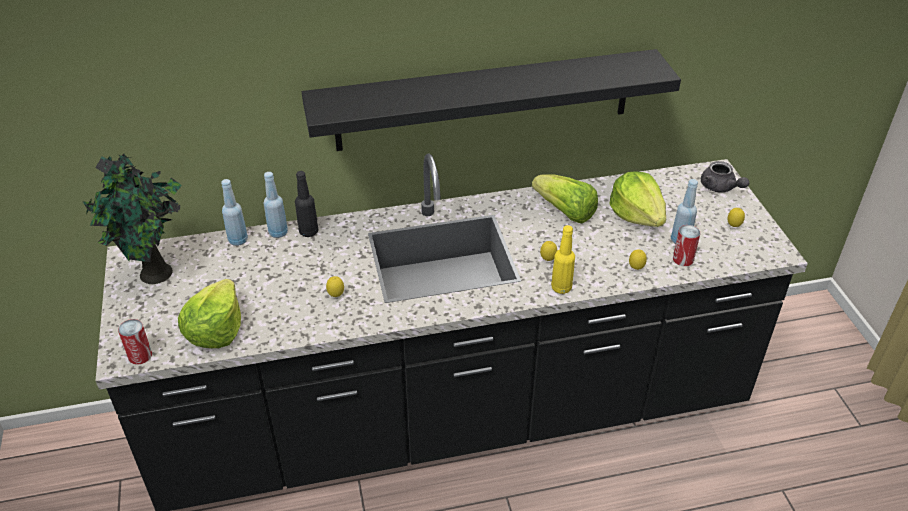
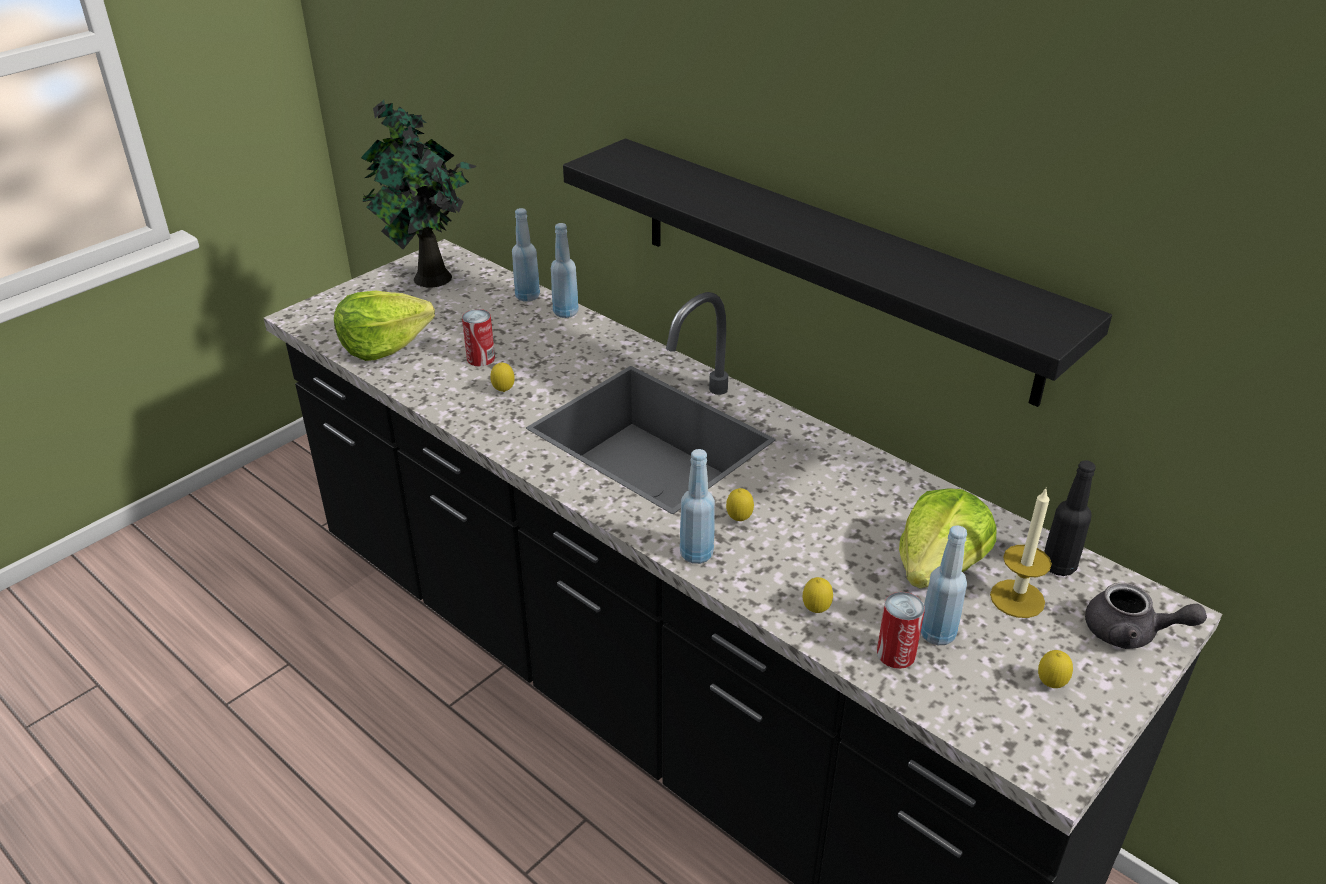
camera: 55 degrees right, 5 degrees down
(140, 355) = (313, 323): can -> can (481, 358)
(309, 232) = (588, 329): black bottle -> black bottle (1059, 566)
(561, 287) = (696, 554): yellow bottle -> blue bottle
(565, 212) = (857, 495): lettuce -> none
(676, 205) = (1017, 598): none -> candle
(720, 188) = (1131, 633): grey teapot -> grey teapot turned 90 degrees counterclockwise

